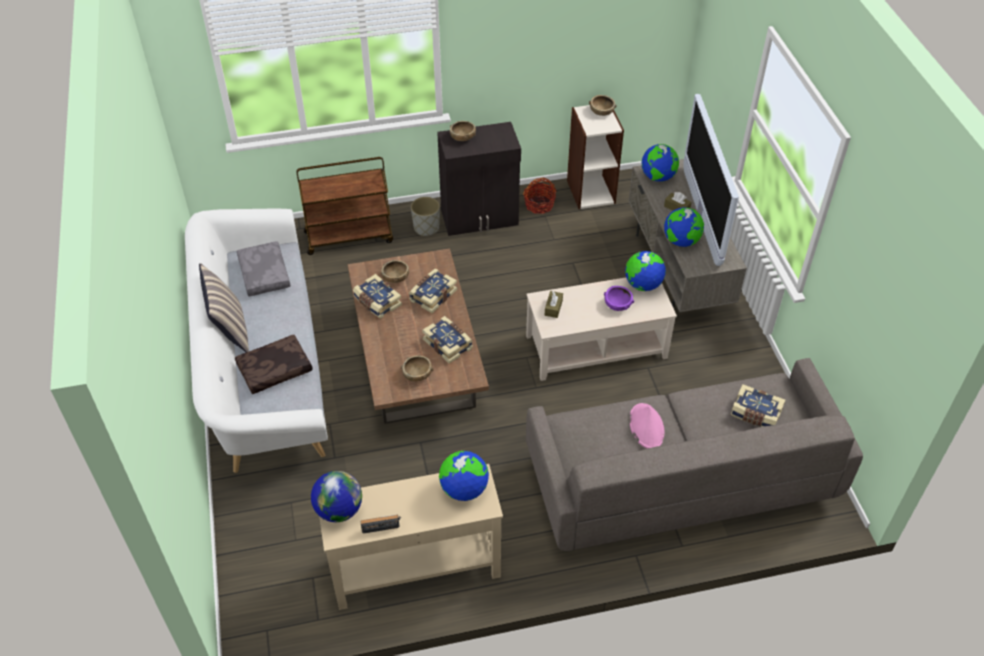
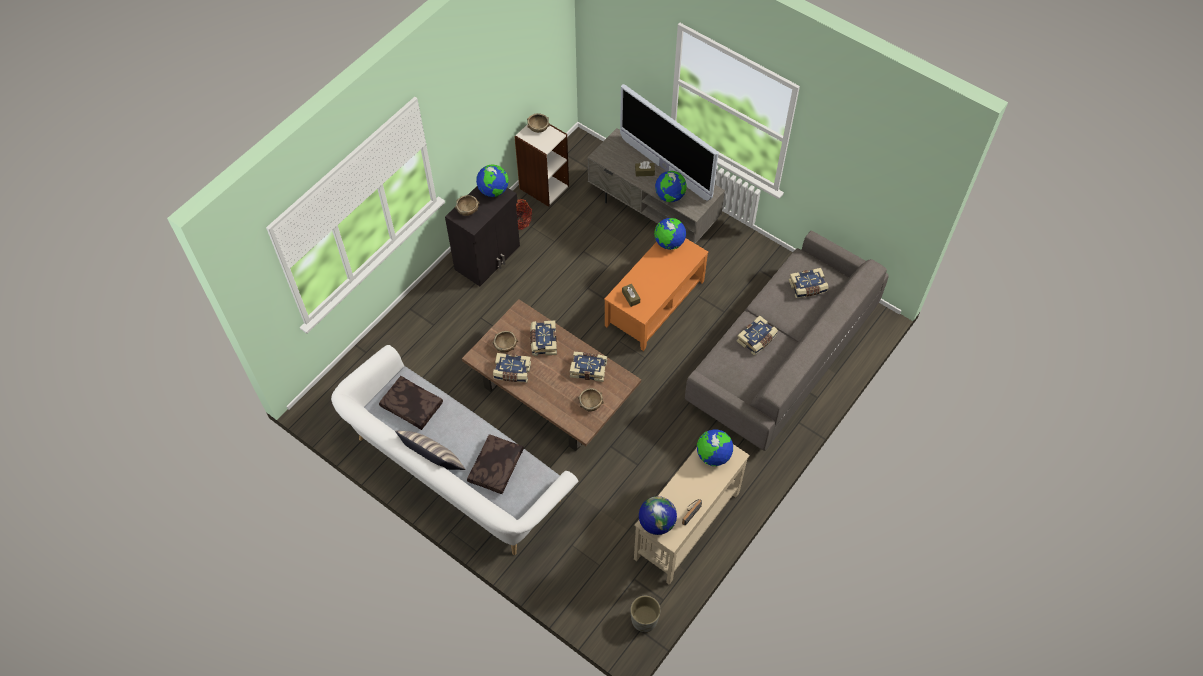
camera: 40 degrees left, 10 degrees up
(263, 274) = (411, 406): grey pillow -> brown pillow
(349, 236) = (410, 334): brown cart -> none
(426, 228) = (458, 290): grey planter -> grey planter (644, 620)
(596, 347) = (655, 303): beige coffee table -> orange coffee table
(617, 304) = (667, 268): purple bowl -> none
(646, 426) = (757, 339): pink hat -> book
(658, 177) = (611, 155): globe -> globe (493, 191)

